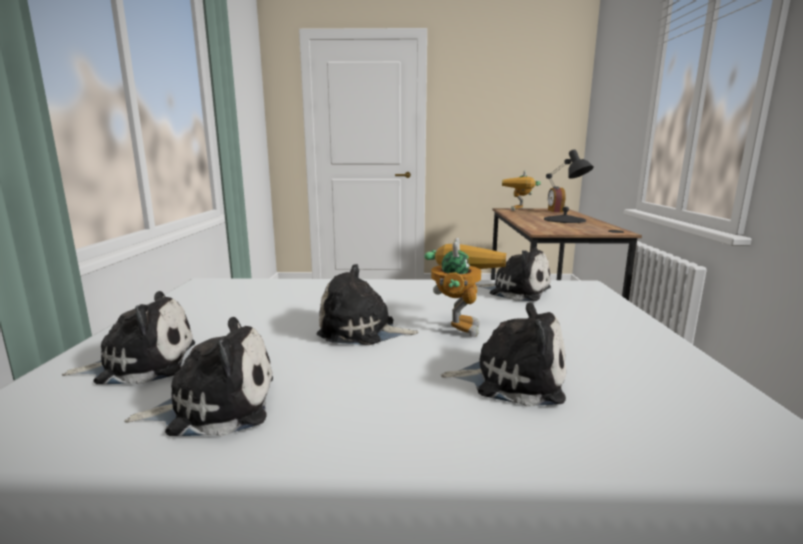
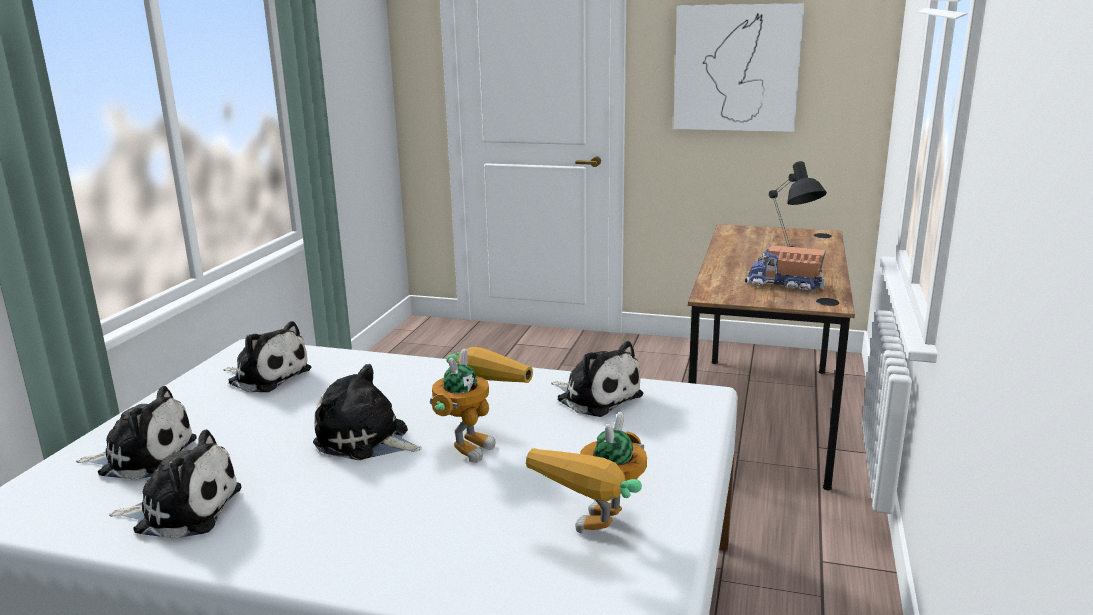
camera: 15 degrees right, 5 degrees up
(495, 113) = (736, 68): none -> picture
(512, 379) = (460, 518): plush toy -> plush toy (267, 376)
(520, 210) = (751, 235): toy robot -> toy robot (599, 537)
(555, 211) = (806, 238): alarm clock -> none
(577, 226) = (784, 285): none -> toy truck

